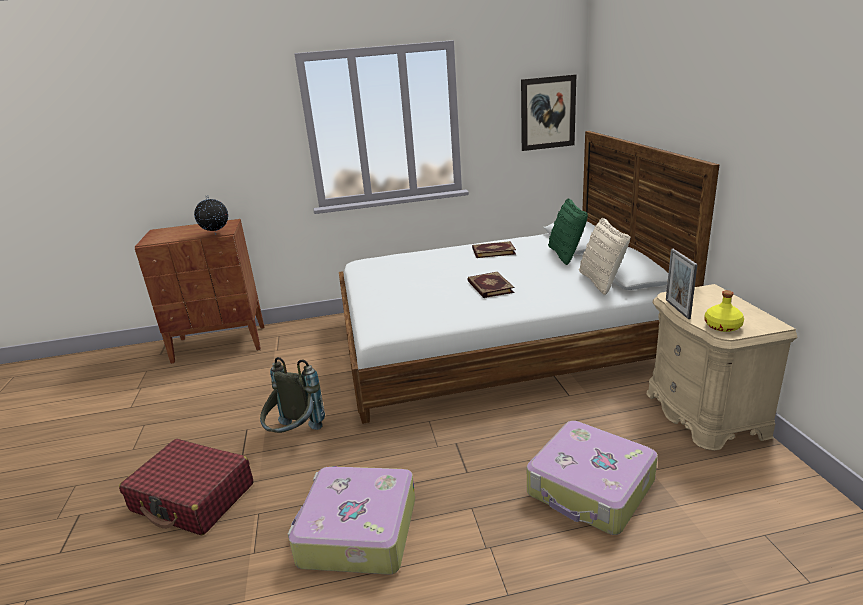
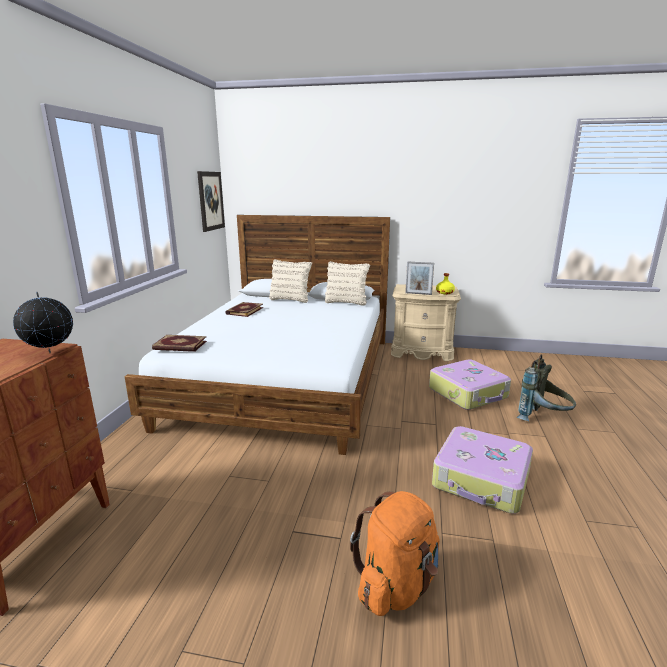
camera: 70 degrees left, 5 degrees down
(193, 498) = (397, 585): red suitcase -> orange backpack
(294, 436) = (334, 496): grey backpack -> grey backpack (543, 419)
(489, 287) = (310, 323): book -> book (180, 346)
(566, 256) = (290, 300): green pillow -> beige pillow

